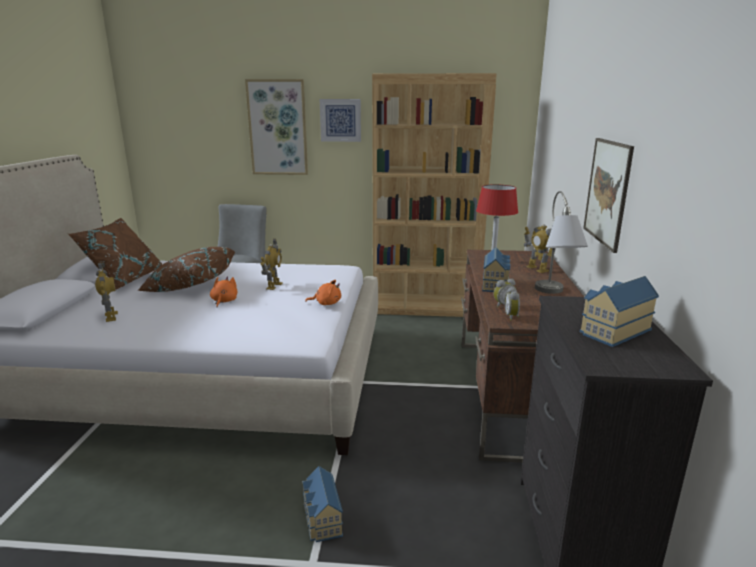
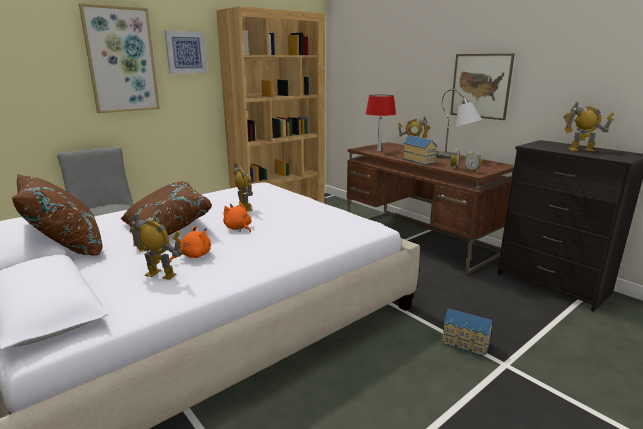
camera: 45 degrees left, 0 degrees up
(326, 303) = (317, 205): orange plush toy -> orange plush toy (193, 256)
(613, 331) = (581, 150): toy house -> toy robot

